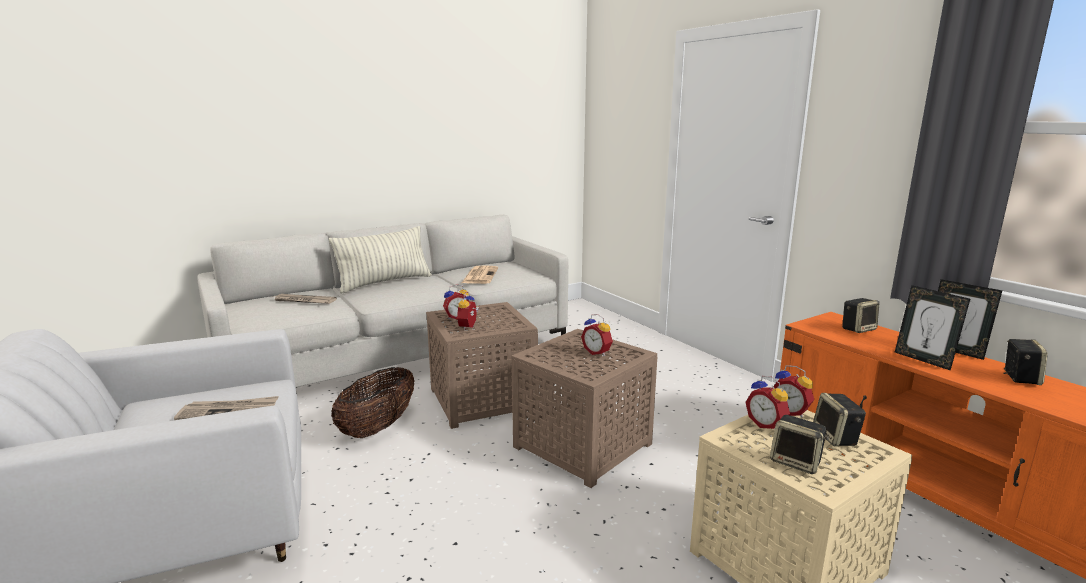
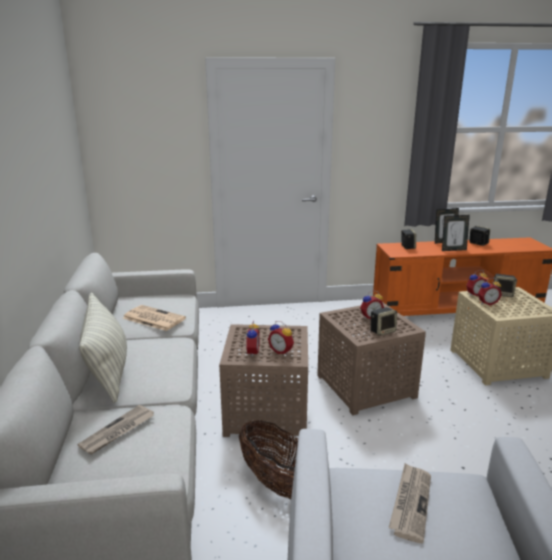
camera: 65 degrees left, 5 degrees up
(796, 462) = (525, 308): speaker -> speaker (382, 331)

